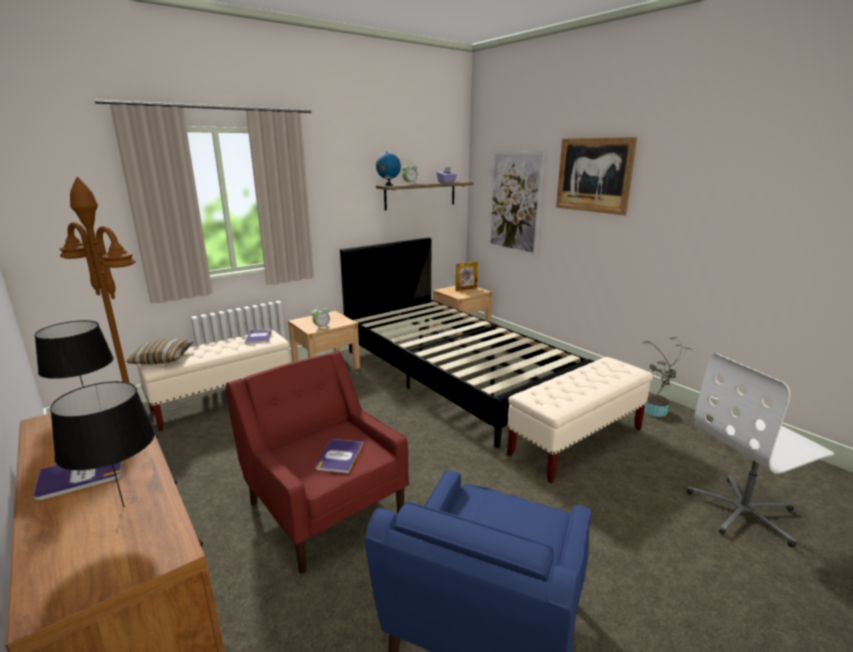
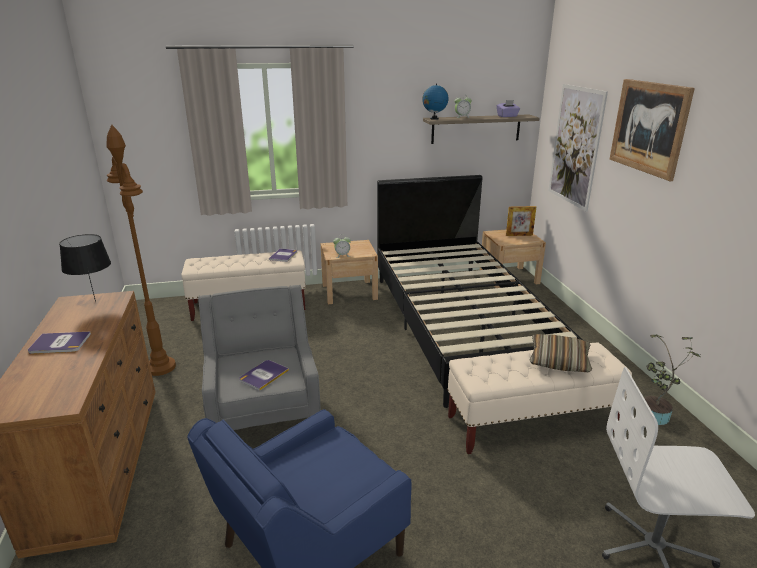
camera: 25 degrees right, 5 degrees up
(123, 507) = (64, 370): black table lamp -> none
(162, 359) = (201, 262): pillow -> pillow (559, 360)
(325, 507) = (265, 414): red armchair -> grey armchair

